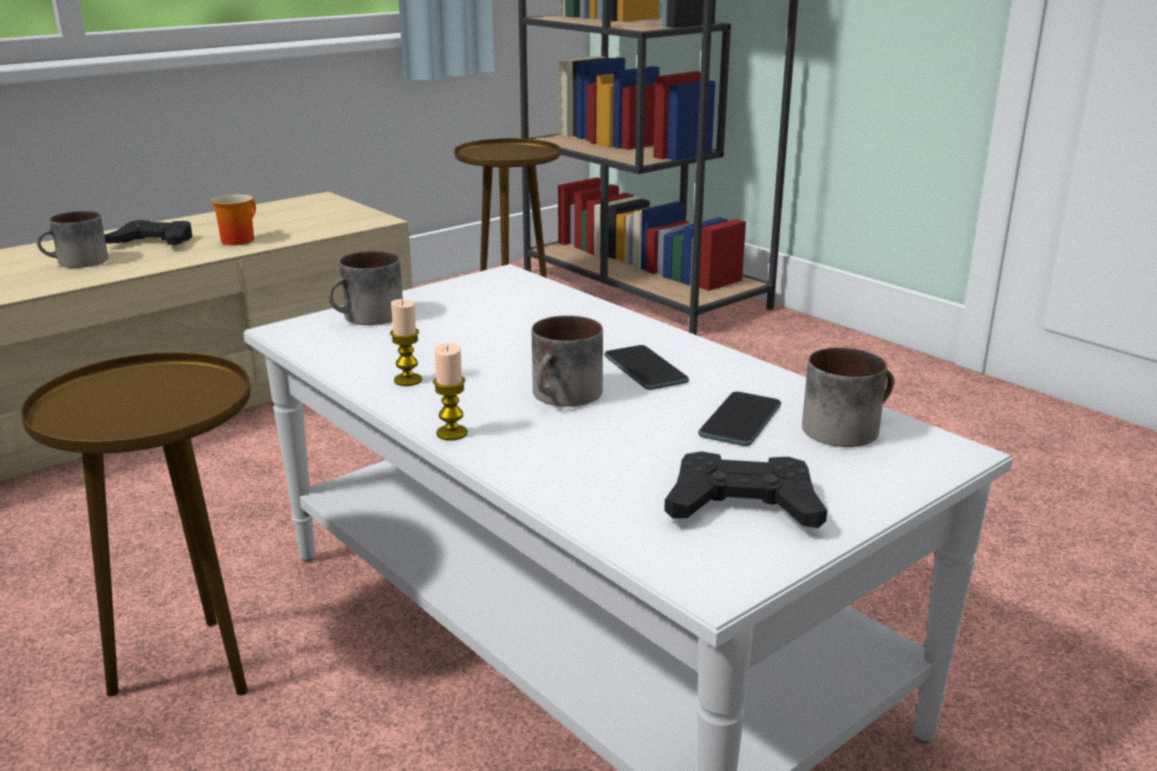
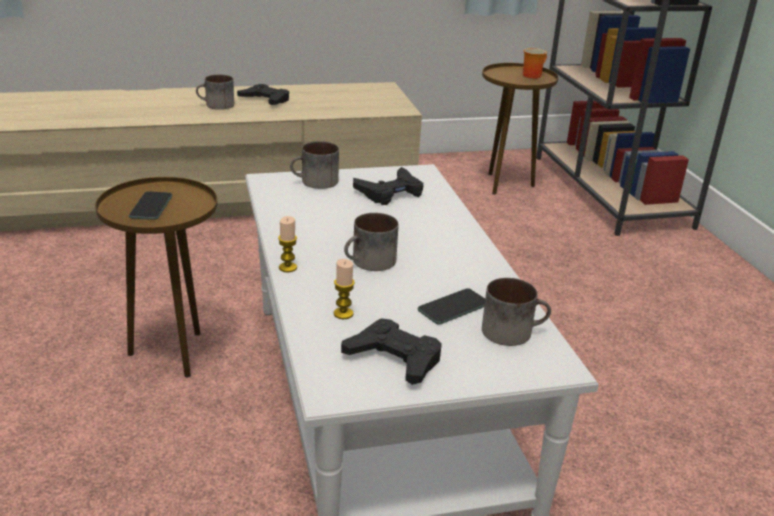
camera: 25 degrees right, 5 degrees up
(238, 239) = (312, 107): mug -> mug (532, 75)
(408, 380) = (297, 228): candle -> candle (343, 314)
(491, 307) = (390, 192): none -> black game controller
(645, 369) = (435, 258): phone -> phone (151, 206)

